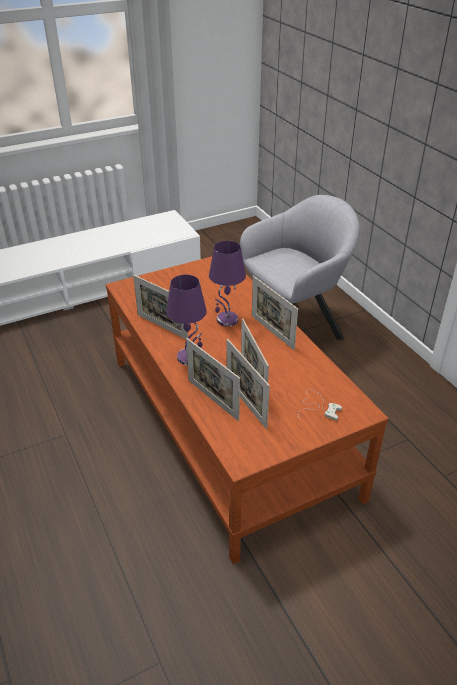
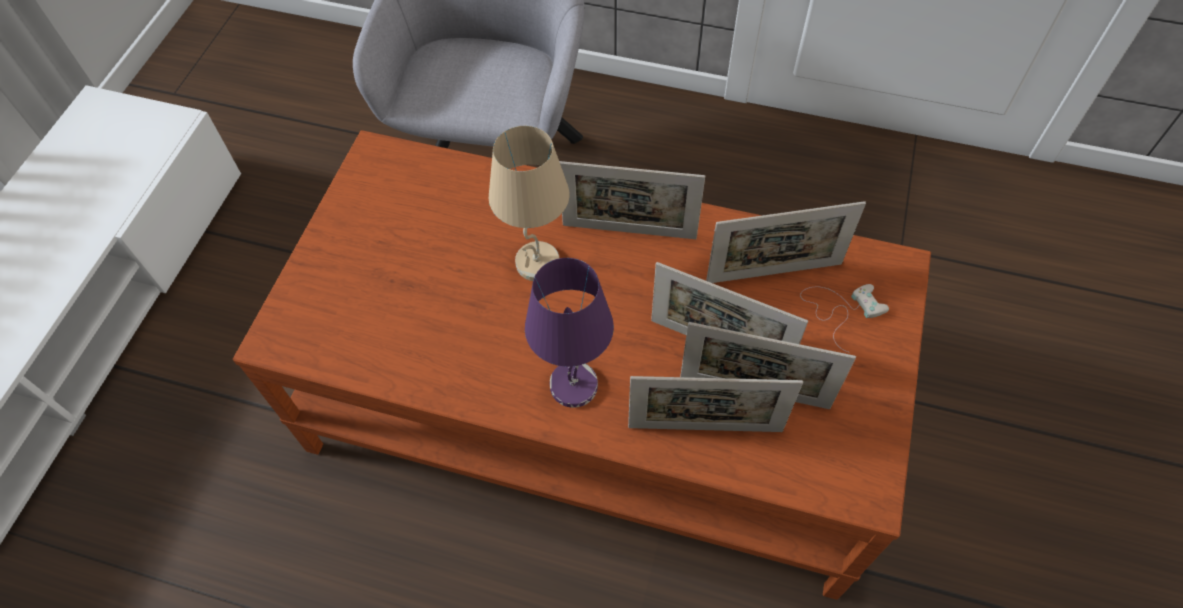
camera: 45 degrees left, 20 degrees up
(162, 327) = (456, 364): picture frame -> picture frame (774, 273)
(227, 320) = (538, 264): purple table lamp -> beige table lamp

